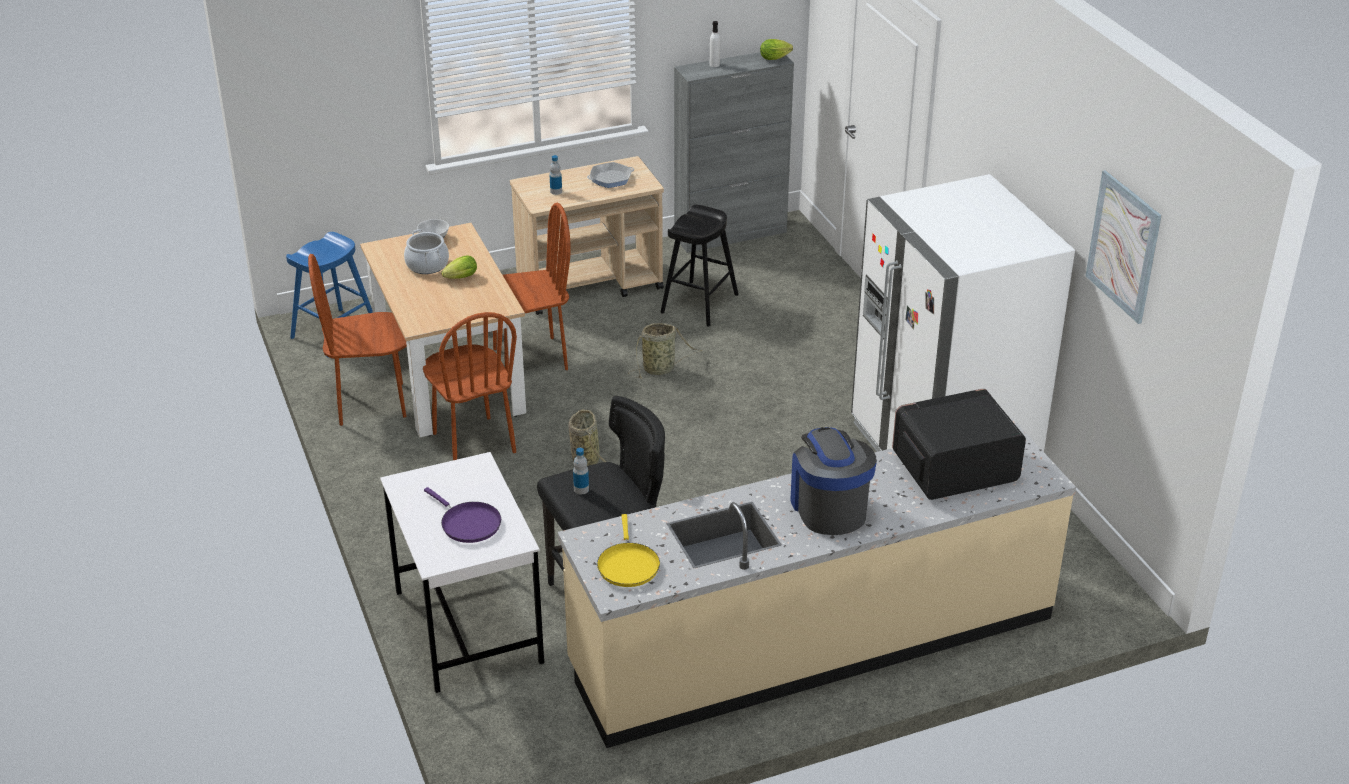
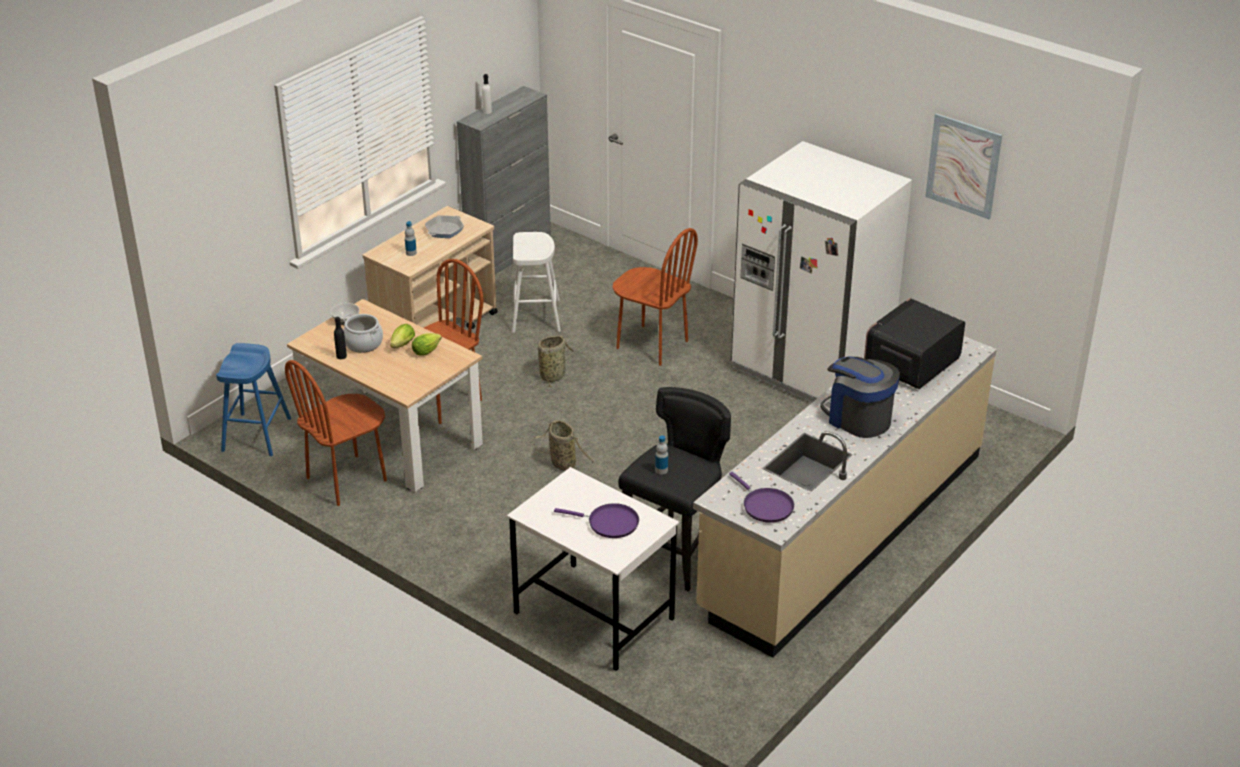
camera: 30 degrees left, 0 degrees up
(395, 270) = (341, 356): none -> black bottle
(473, 443) = (462, 481): brown chair -> brown chair (652, 345)
(628, 565) = (765, 506): yellow frying pan -> purple frying pan
(699, 303) = (536, 316): black stool -> white stool
(776, 58) = (529, 94): lettuce -> lettuce (428, 351)

